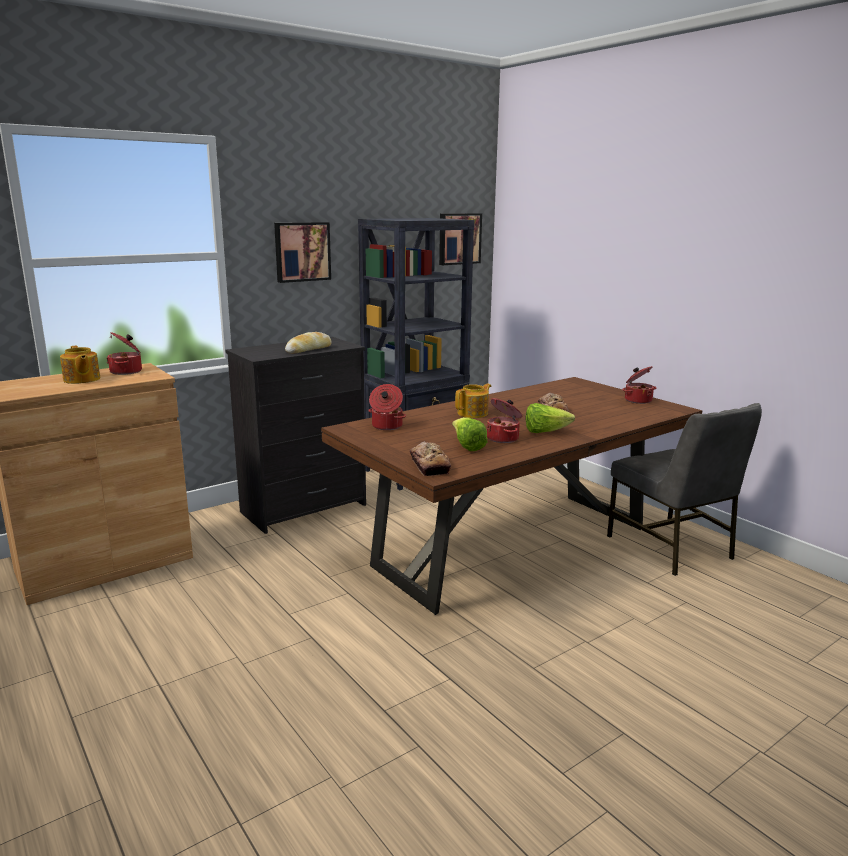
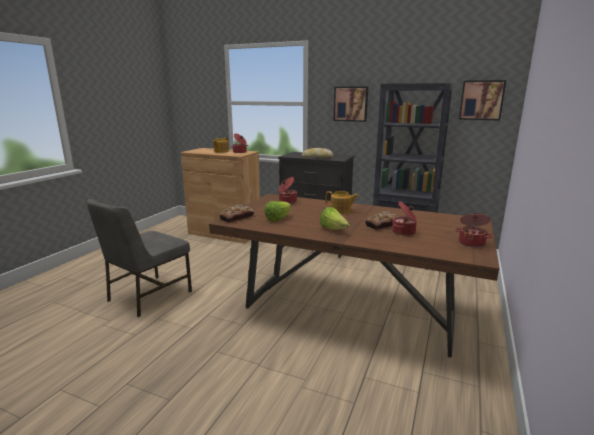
camera: 60 degrees right, 0 degrees up
(503, 438) = (304, 223): cooking pot -> cooking pot (404, 232)
(671, 547) = (440, 379): grey chair -> grey chair (148, 296)

